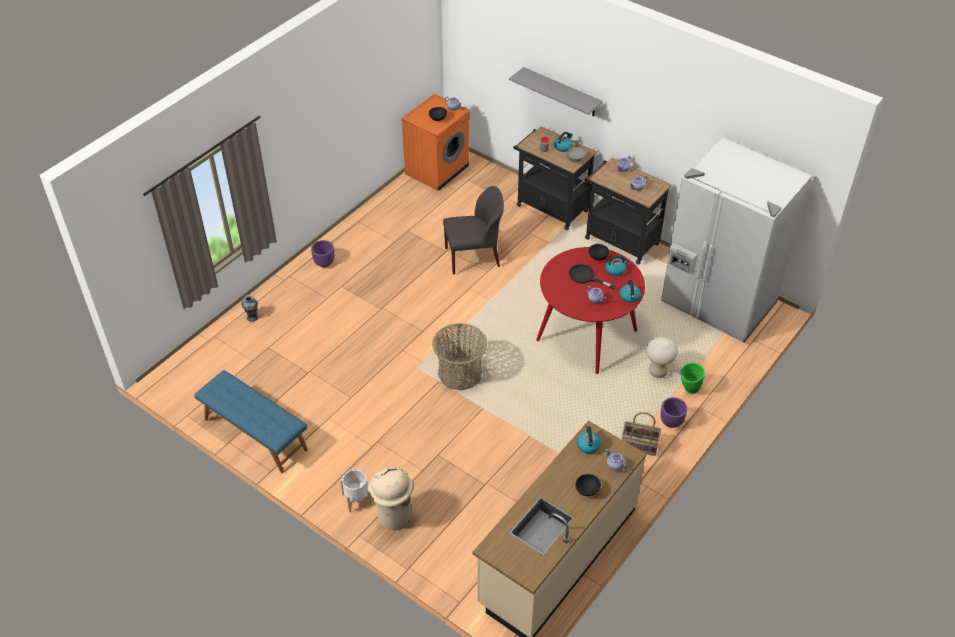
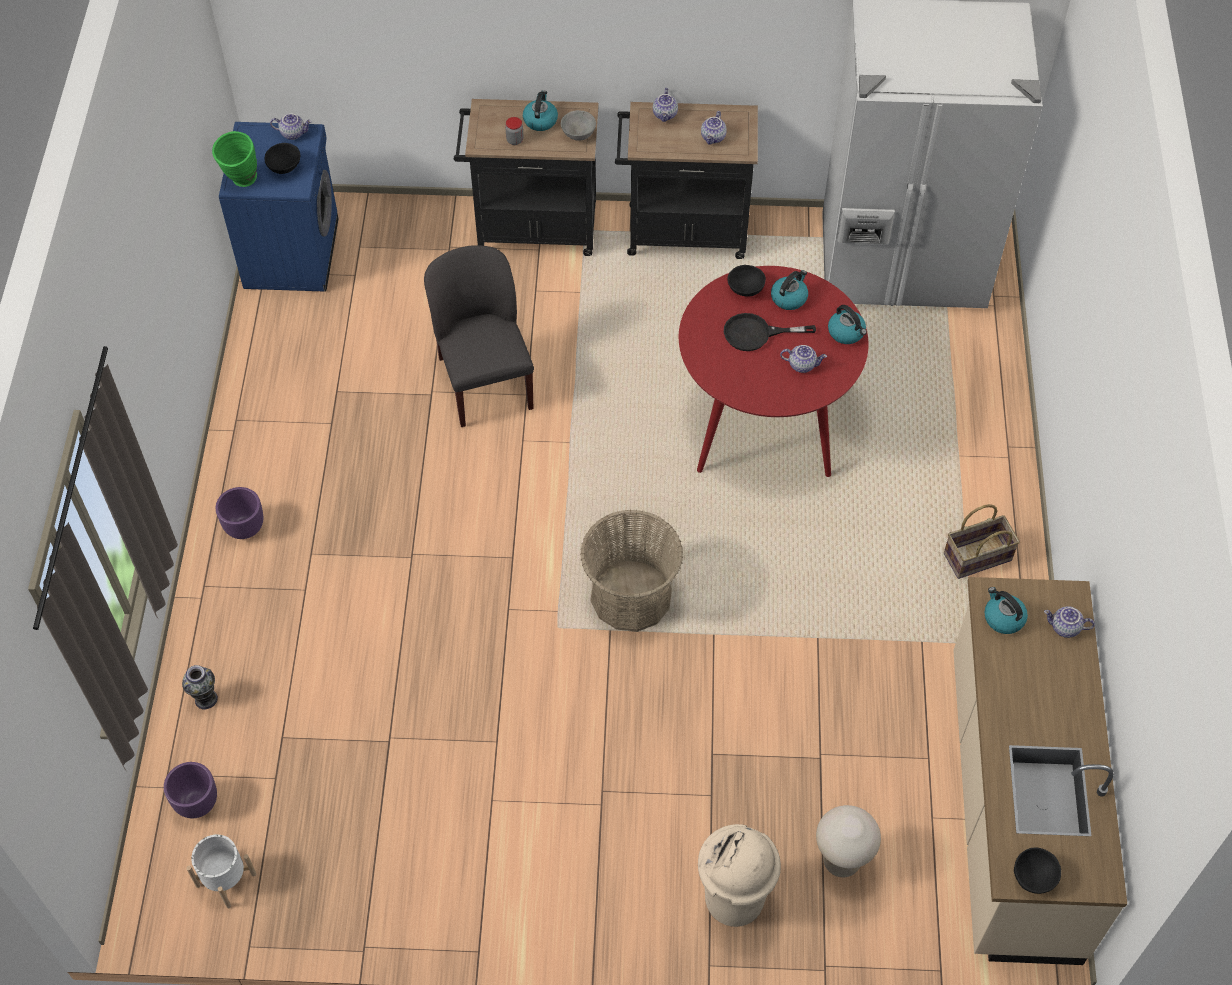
camera: 35 degrees left, 10 degrees up
(255, 434) = (396, 905): blue bench -> none
(357, 499) = (654, 908): white planter -> white planter (226, 880)
(438, 170) = (294, 253): orange washing machine -> blue washing machine
(473, 257) = (484, 381): grey chair -> grey chair turned 60 degrees counterclockwise
(561, 92) = (506, 27): grey shelf -> none
(587, 491) = (1063, 693): black bowl -> black bowl (1034, 878)
(658, 372) = (909, 423): beige stool -> beige stool (841, 861)
(671, 422) = (991, 494): purple planter -> purple planter (198, 803)
(688, 390) = (973, 428): green vase -> green vase (241, 182)

